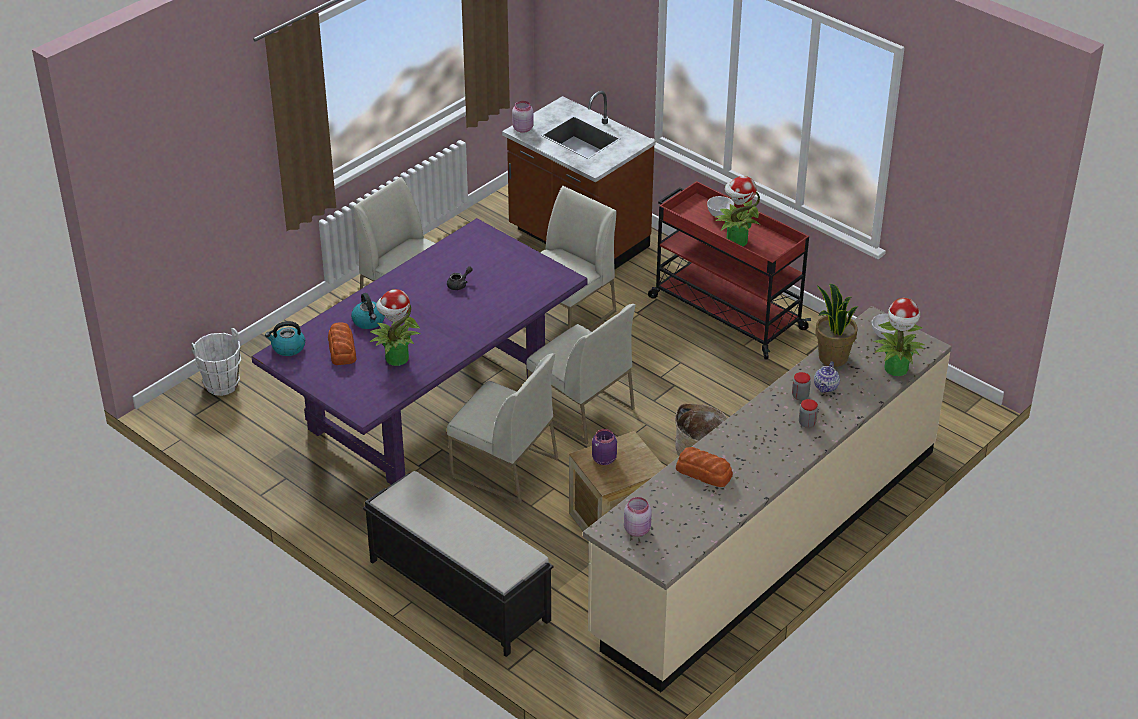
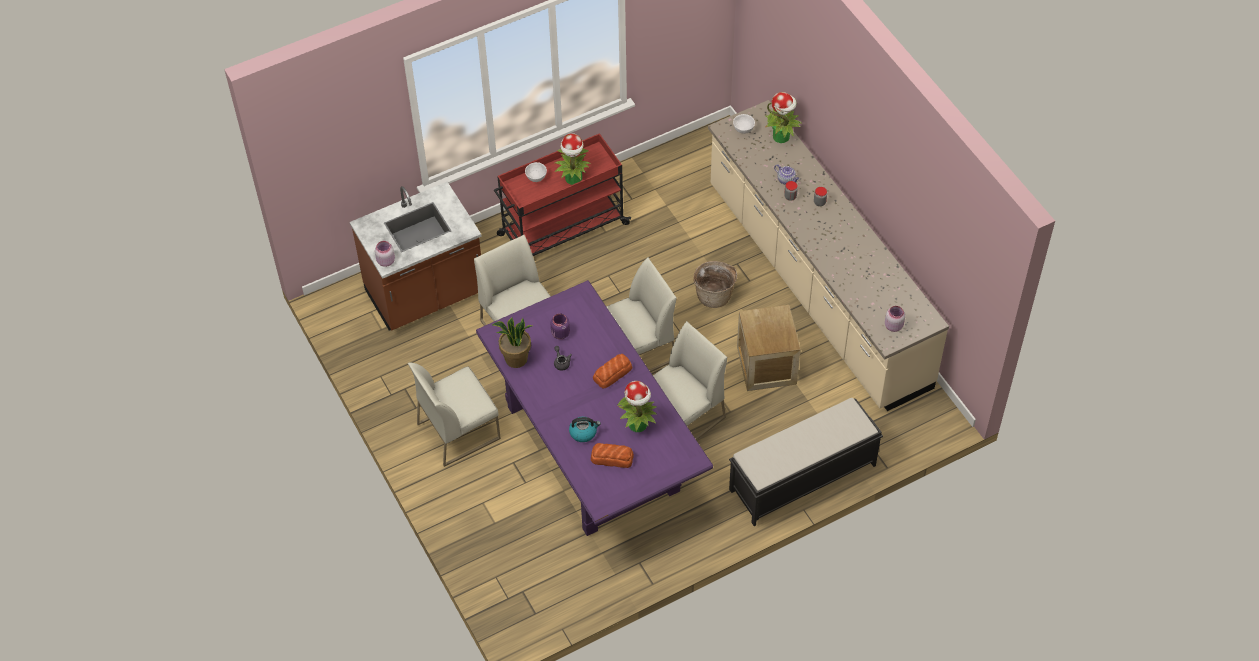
camera: 70 degrees left, 15 degrees up
(222, 385) = (505, 586): white bucket -> none
(288, 348) = (595, 494): kettle -> none
(603, 459) = (763, 338): purple jar -> purple jar (560, 334)
(704, 473) = (850, 273): bread -> bread (613, 373)
(832, 358) = (756, 166): potted plant -> potted plant (516, 359)

